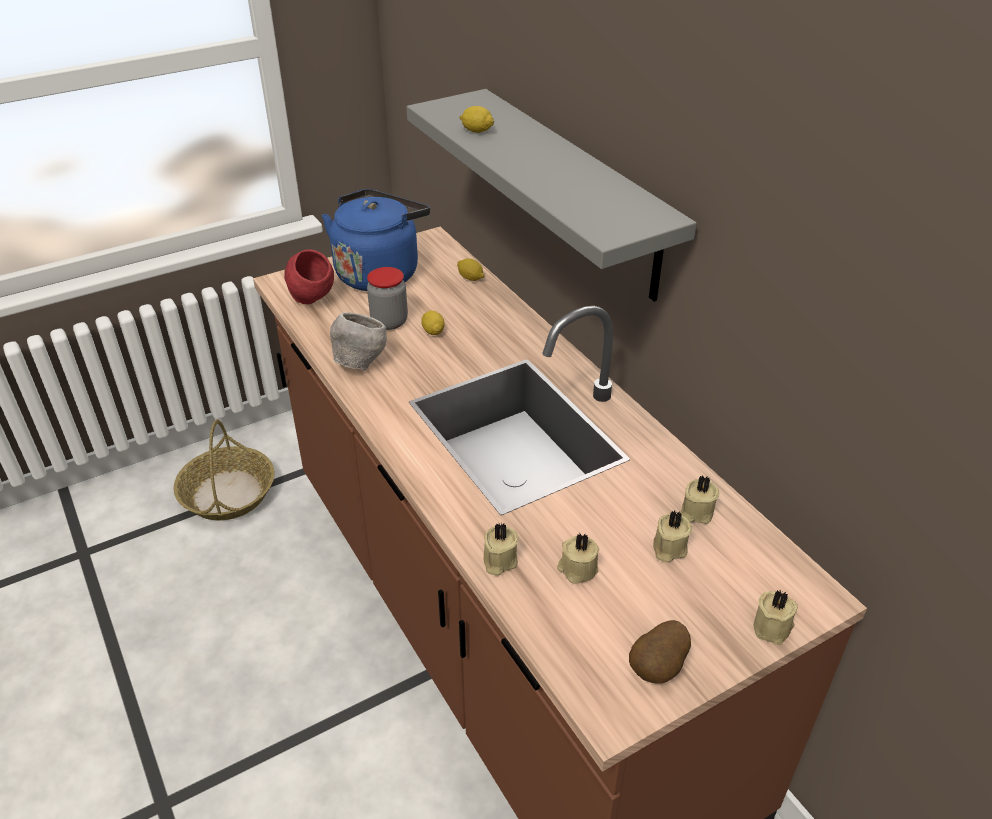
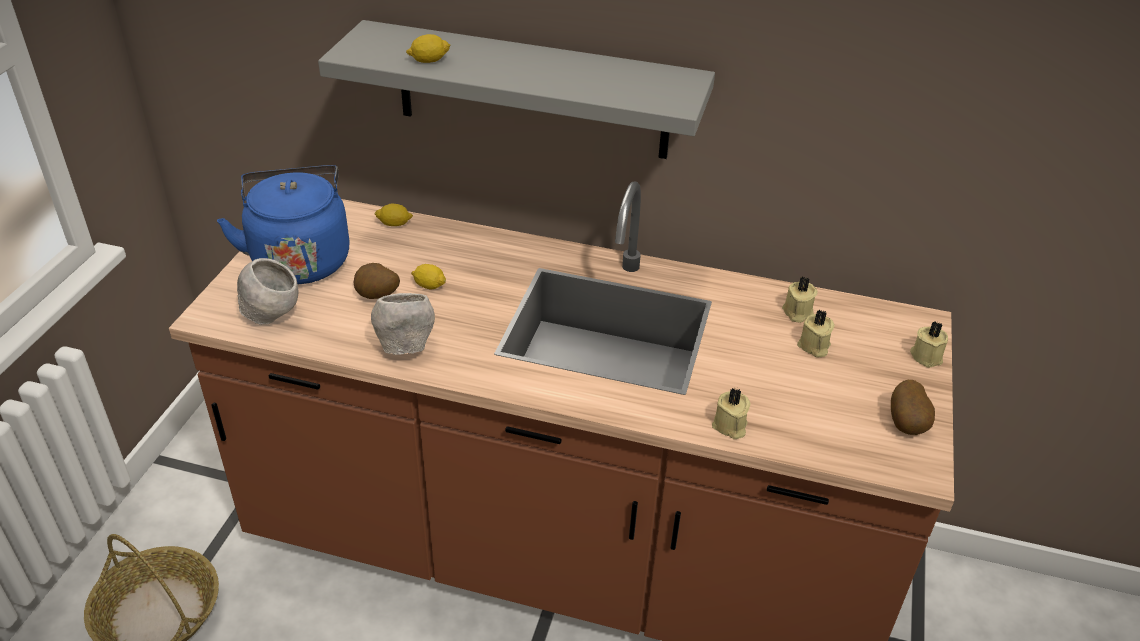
camera: 45 degrees left, 0 degrees up
(312, 301) = (272, 317): red bowl -> grey bowl
(389, 322) = (377, 297): jar -> potato
(577, 569) = (782, 397): beige candle -> none

